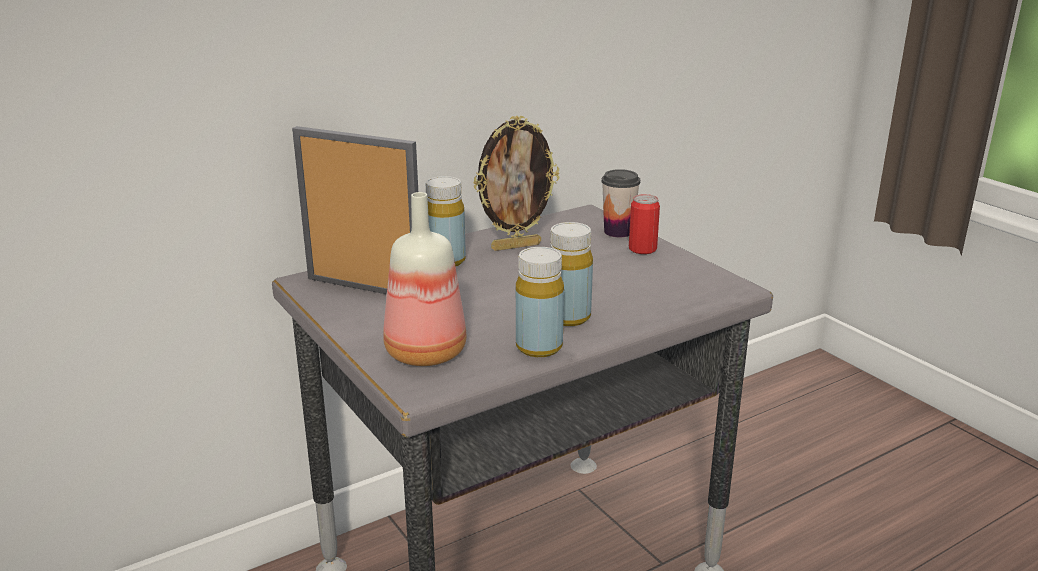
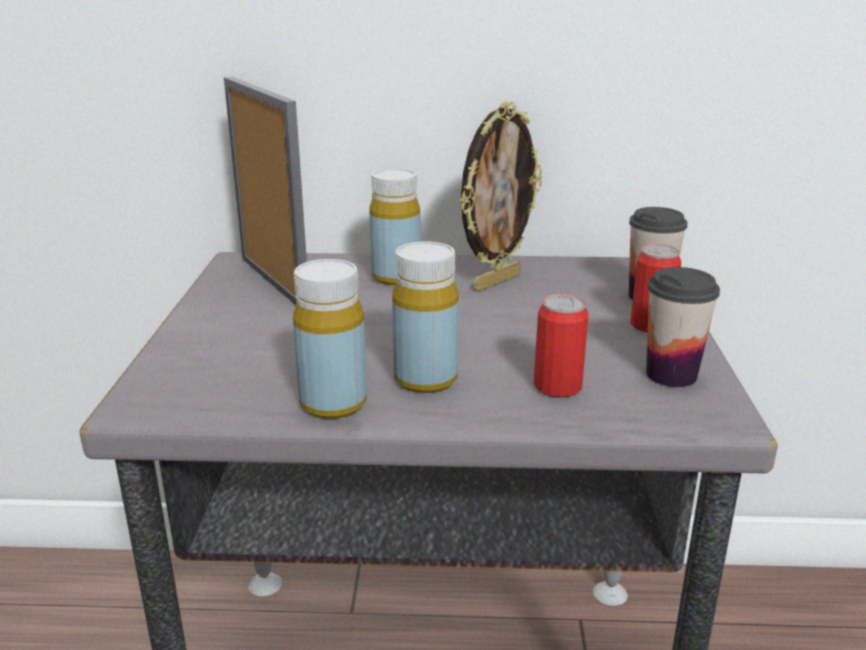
camera: 35 degrees right, 0 degrees up
(423, 354) = (207, 367): bottle -> none
(516, 246) = (496, 281): picture frame -> picture frame turned 60 degrees counterclockwise
(643, 298) = (557, 386): none -> can
(688, 274) = (671, 375): none -> cup

